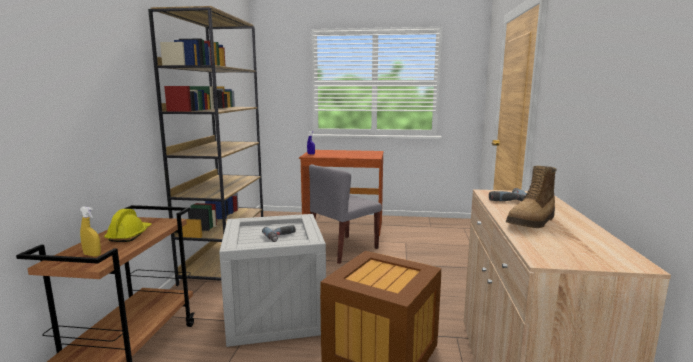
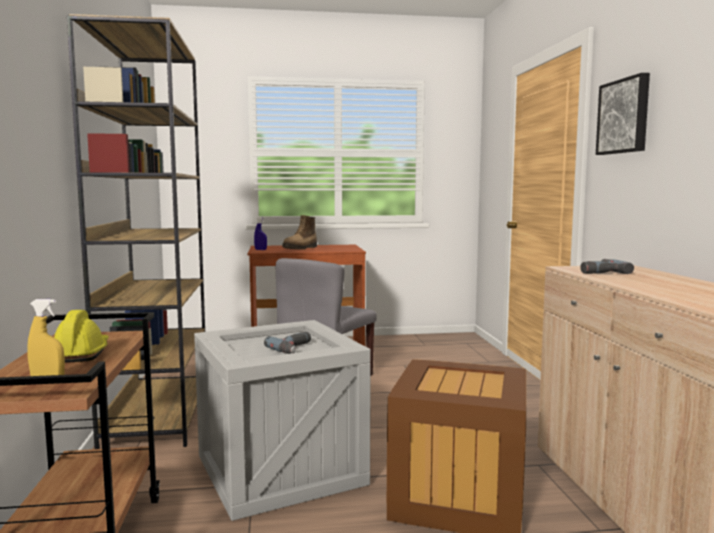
camera: 15 degrees left, 5 degrees down
(532, 222) = (662, 287): boot -> boot (301, 249)
(558, 67) = (624, 116): none -> picture

